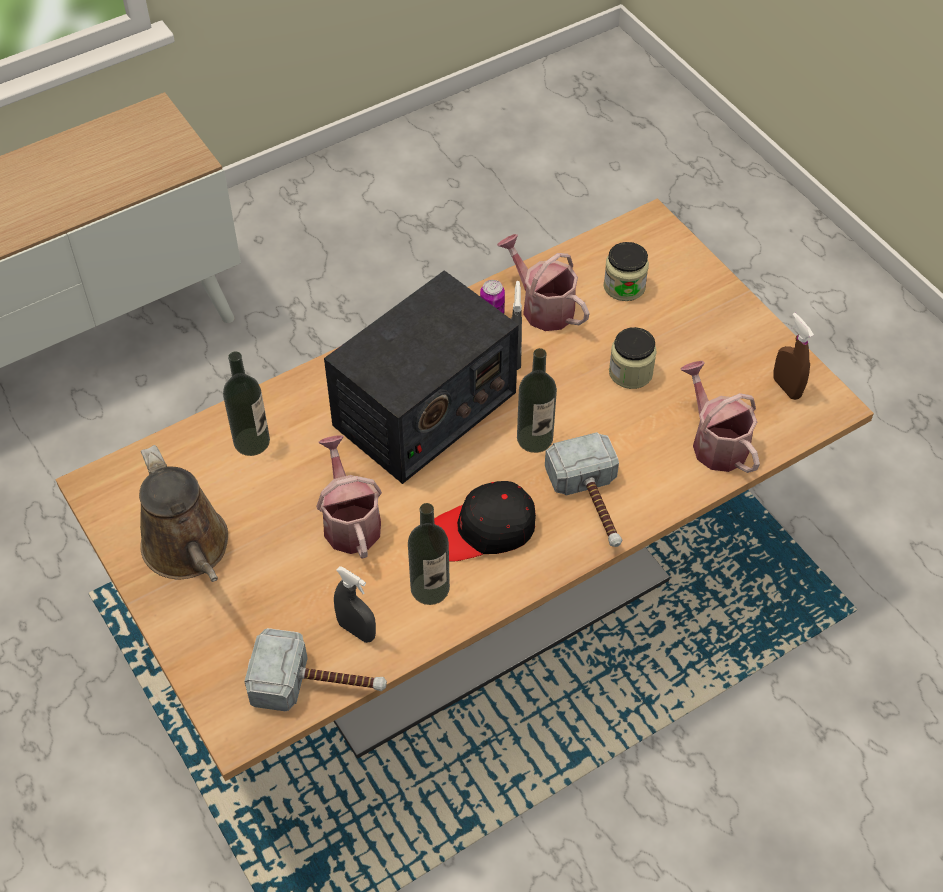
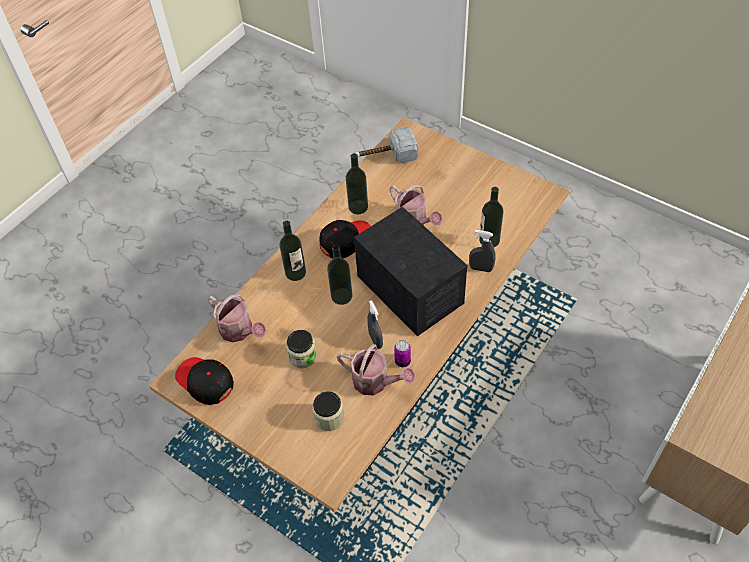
camera: 160 degrees right, 0 degrees up
(189, 550) = (480, 183): brown watering can -> none
(357, 630) = (381, 179): grey spray bottle -> grey spray bottle (481, 268)
(424, 409) = (410, 290): radio -> radio turned 120 degrees clockwise
(593, 504) = (295, 272): hammer -> bottle
(786, 387) = (205, 382): brown spray bottle -> black cap

